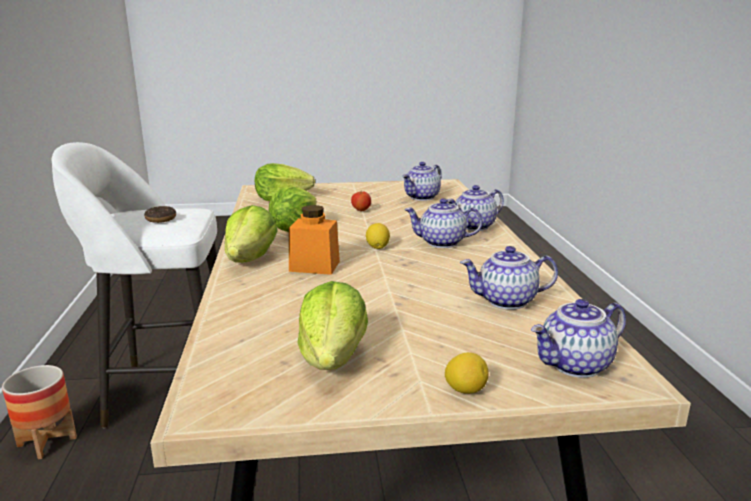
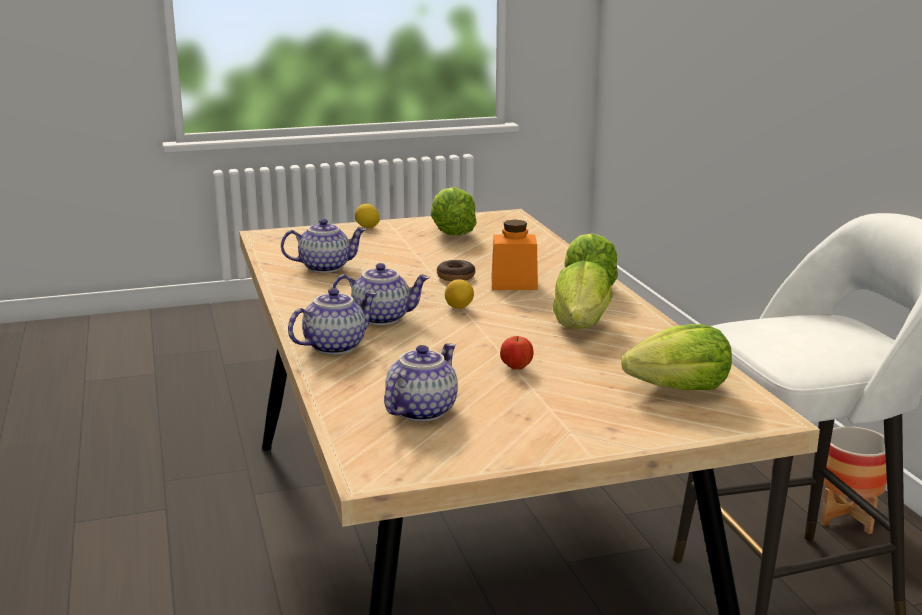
camera: 170 degrees right, 0 degrees up
(161, 219) = (797, 335): donut -> donut (456, 277)
(575, 366) = (294, 238): teapot -> none

